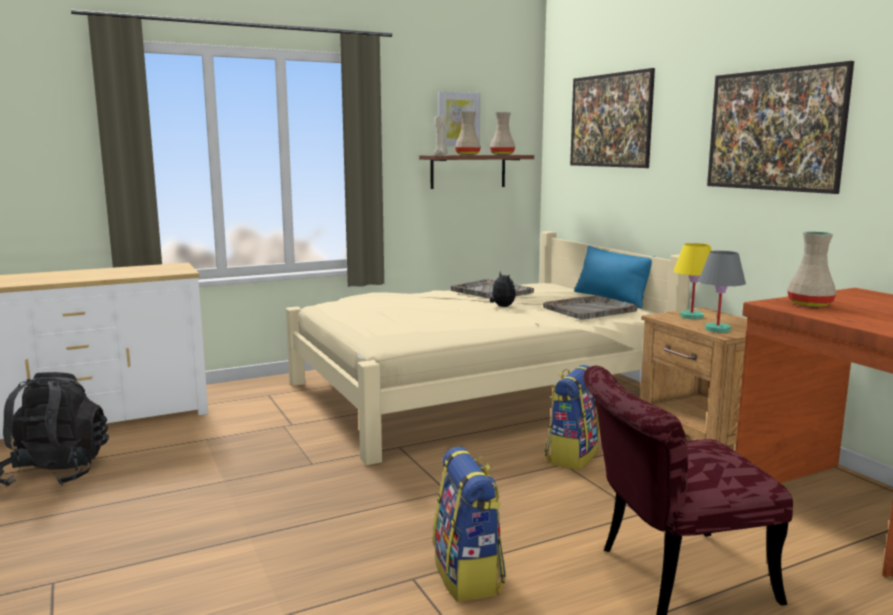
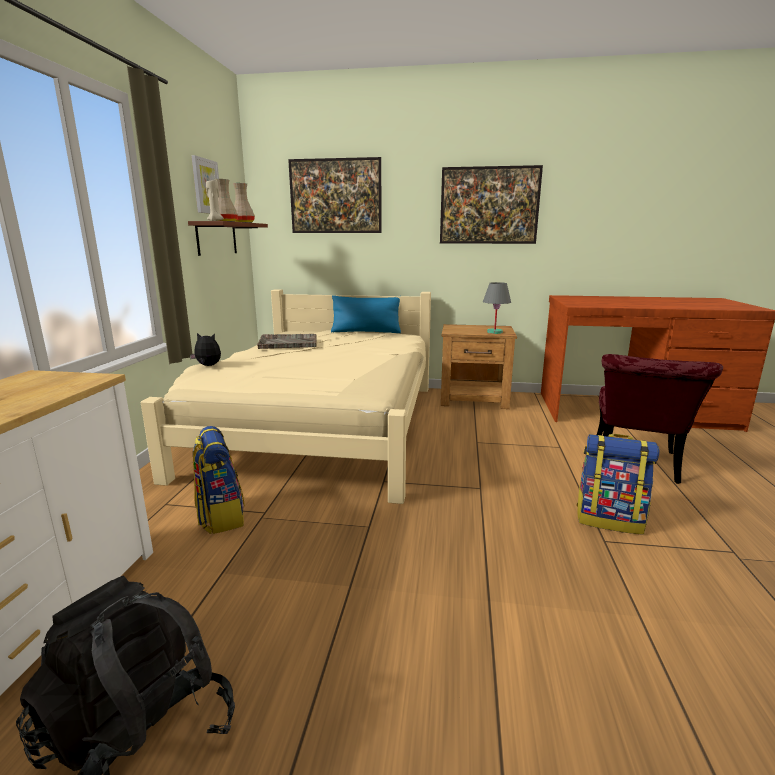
camera: 55 degrees left, 5 degrees up
(501, 306) = (332, 350): plush toy -> plush toy (208, 366)
(571, 456) = (468, 436): backpack -> backpack (220, 516)
(590, 309) = (386, 339): grey tray -> none
(691, 316) = (460, 329): yellow table lamp -> none
(810, 304) = (585, 303): beige vase -> none

